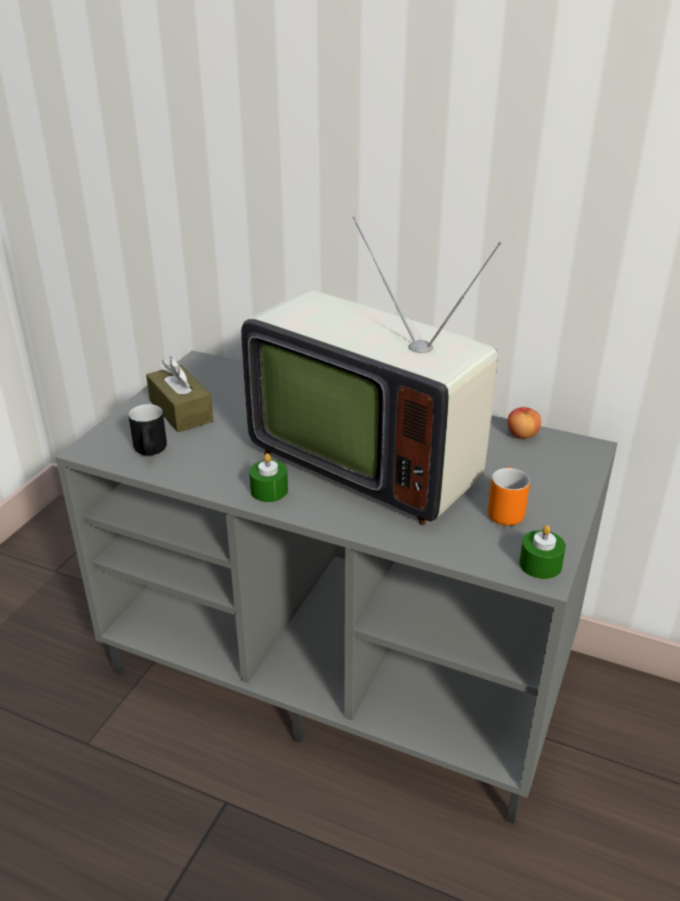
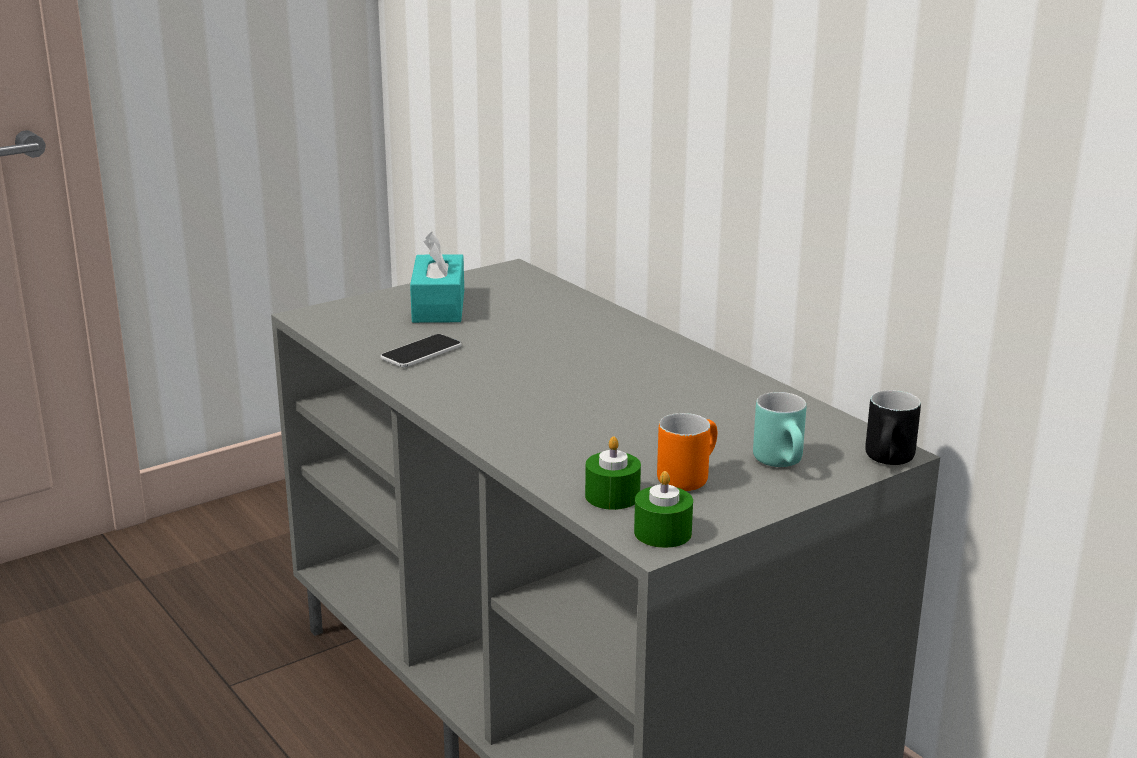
camera: 30 degrees right, 10 degrees down
(153, 452) = (366, 332): black mug -> black mug (891, 462)
(181, 411) = (438, 306): brown tissue box -> turquoise tissue box
(214, 459) = (421, 352): none -> phone
(269, 490) = (443, 391): green candle -> green candle (612, 496)
(367, 461) = (585, 394): television -> none
(522, 435) = (814, 418): apple -> none
(545, 478) = (785, 463): none -> turquoise mug

